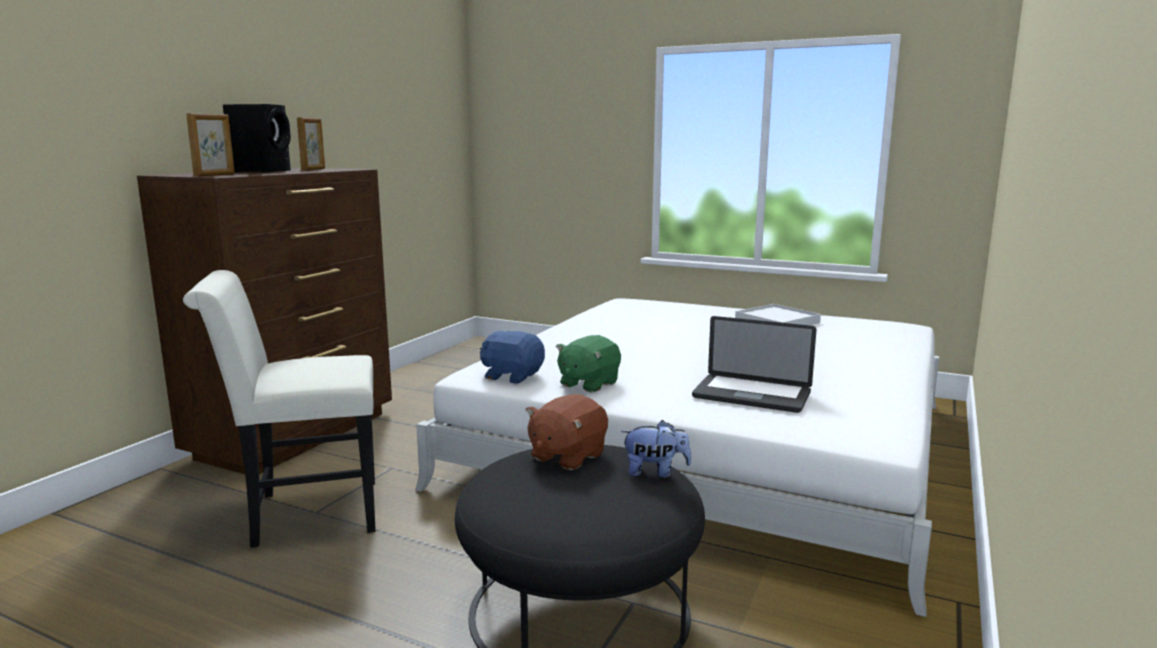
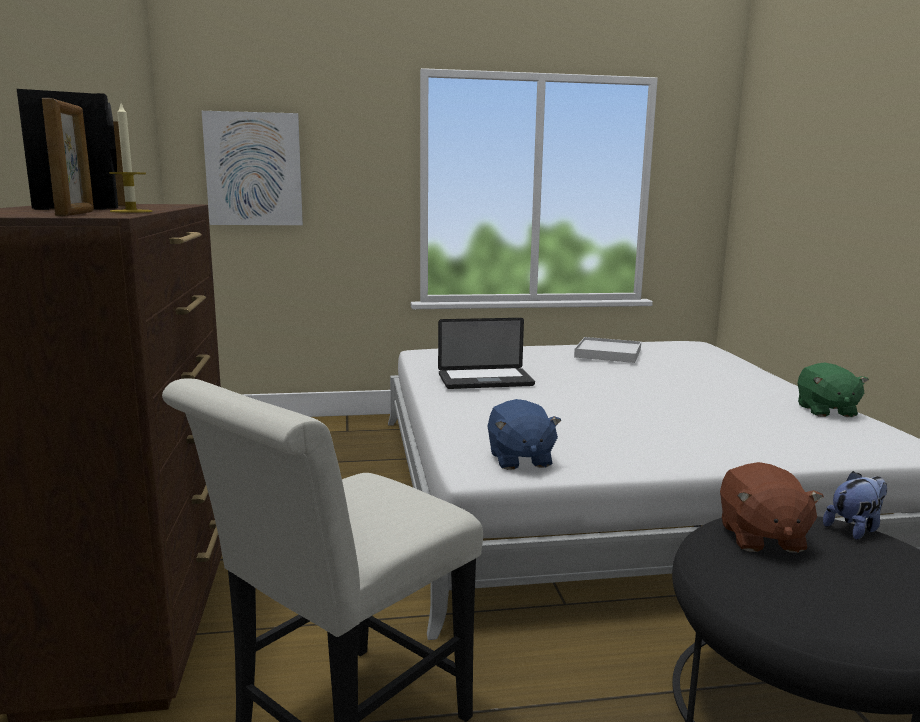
camera: 35 degrees left, 0 degrees up
(258, 174) = (131, 211): none -> candle
(512, 376) = (519, 459): blue plush toy -> blue plush toy turned 90 degrees counterclockwise
(527, 140) = (254, 169): none -> picture
(588, 384) = (607, 450): green plush toy -> green plush toy (825, 411)
(751, 395) = (751, 429): laptop -> laptop (485, 380)

